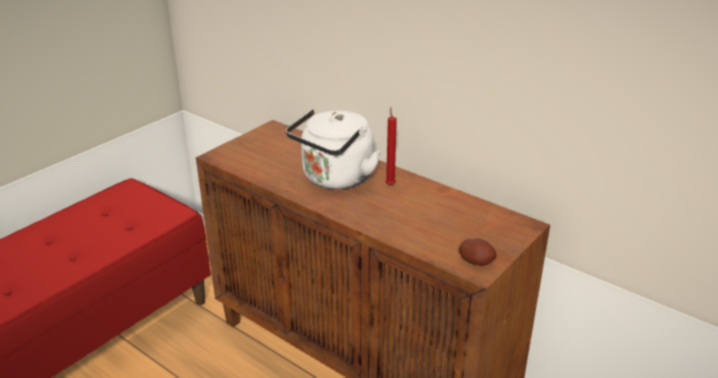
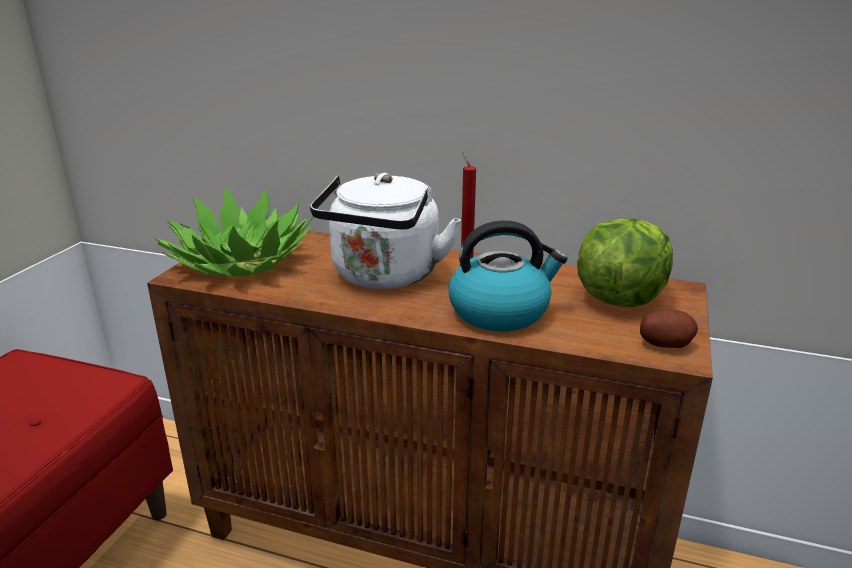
camera: 20 degrees left, 5 degrees down
(254, 152) = (240, 262): none -> potted plant
(390, 218) = (500, 311): none -> kettle
(476, 224) = (619, 298): none -> lettuce

